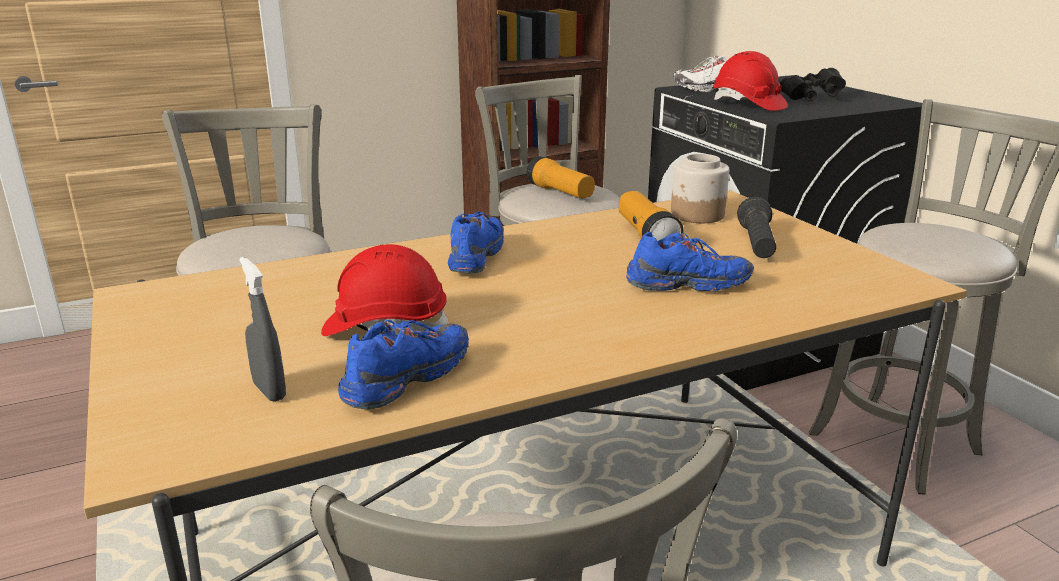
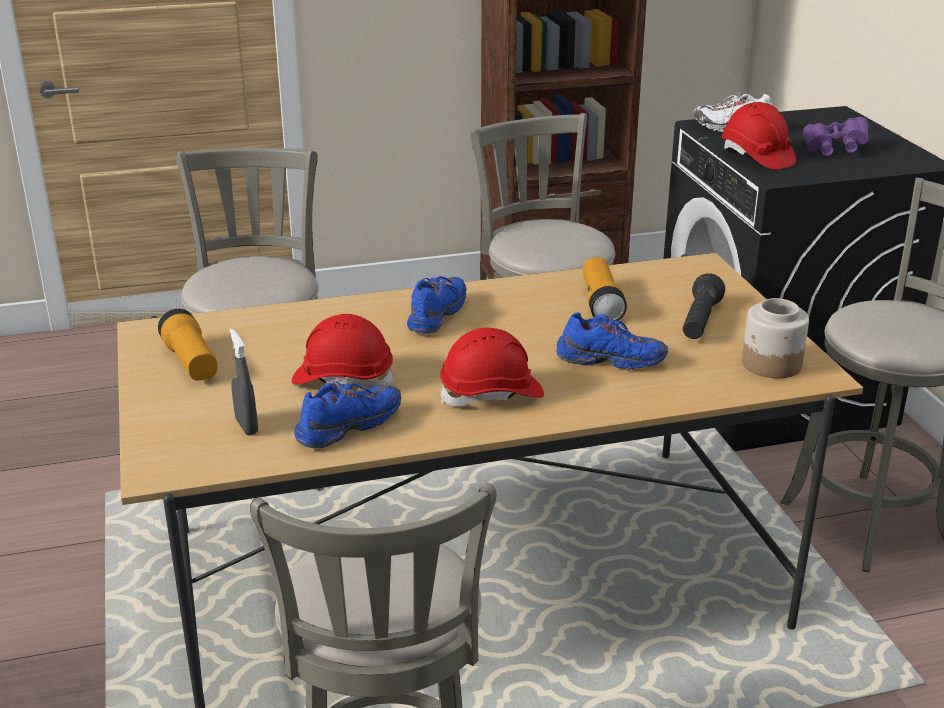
camera: 10 degrees right, 5 degrees up
(560, 193) = (551, 237): flashlight -> flashlight (191, 362)
(571, 328) = (491, 394): none -> red hard hat
(697, 215) = (663, 282): jar -> jar (771, 364)
(812, 98) = (834, 149): black binoculars -> purple binoculars

